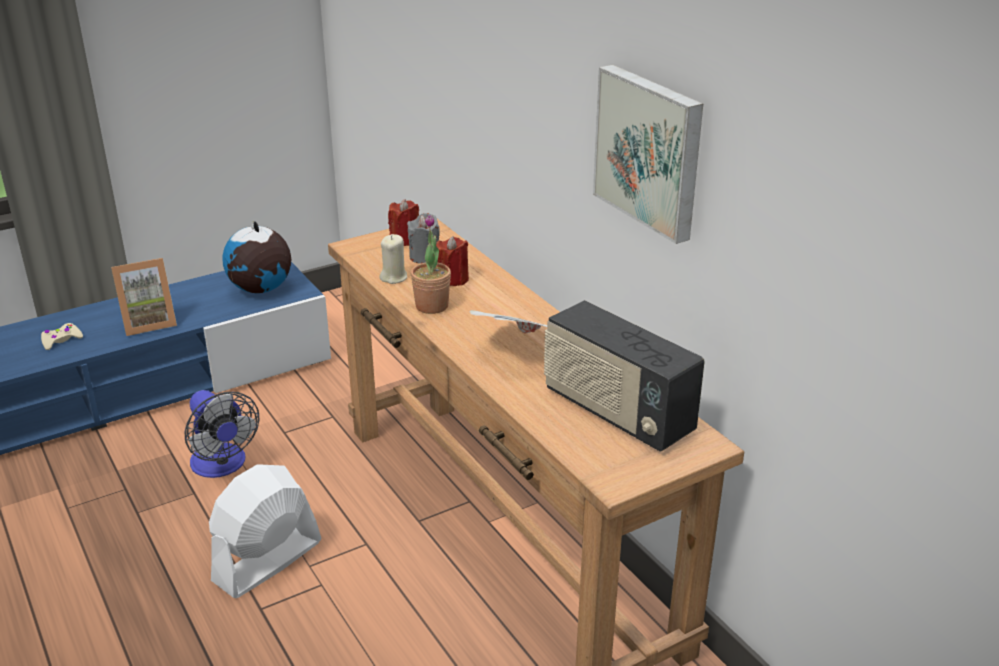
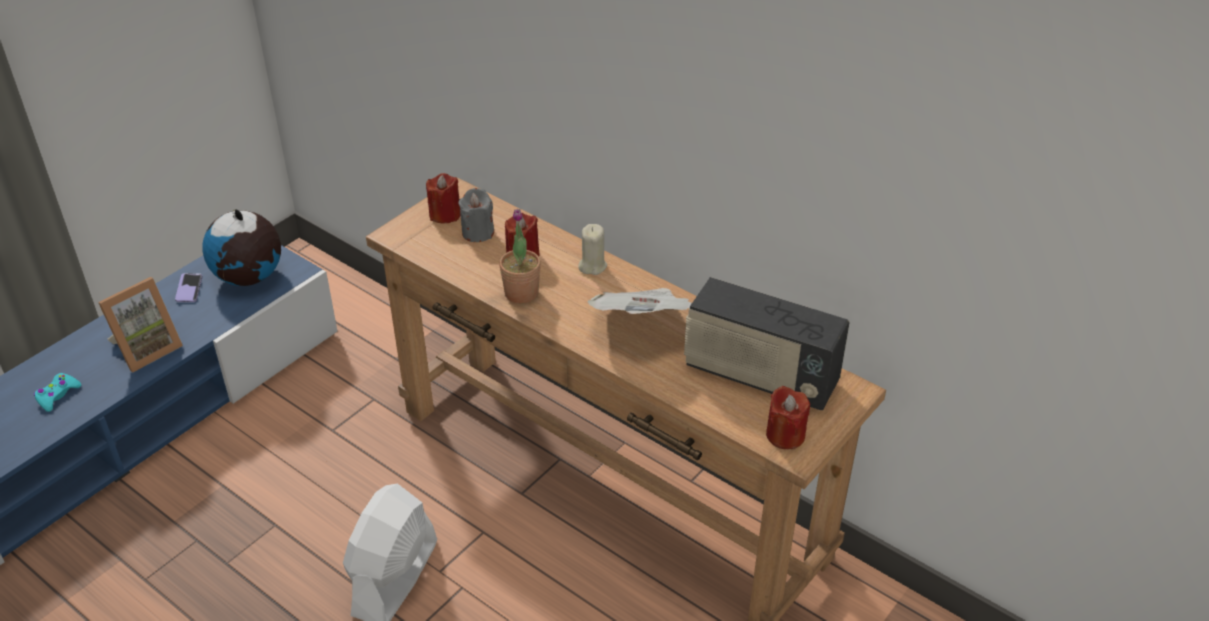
camera: 20 degrees left, 10 degrees up
(61, 340) = (57, 395): beige game controller -> turquoise game controller
(209, 288) = (189, 289): none -> phone
(222, 466) = (287, 486): fan -> none
(394, 277) = (462, 266): beige candle -> beige candle (592, 266)
(611, 465) = (785, 435): none -> red candle
(650, 151) = (761, 129): picture -> none

